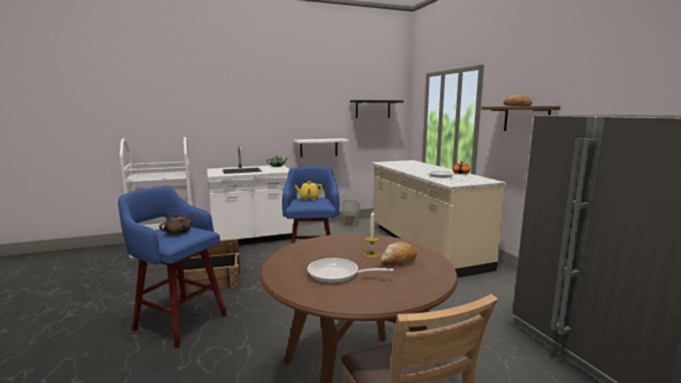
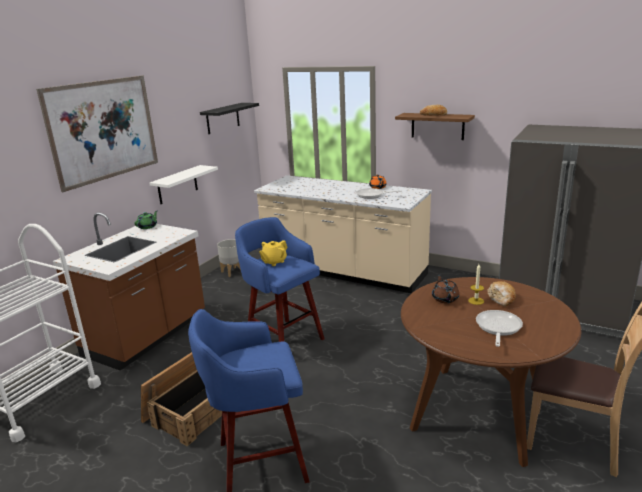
camera: 40 degrees left, 10 degrees up
(178, 232) = (260, 359): brown teapot -> brown teapot (445, 298)
(252, 238) = (147, 336): white counter -> brown counter
(263, 97) = (104, 130): none -> picture
(338, 274) = (497, 328): frying pan -> frying pan turned 135 degrees clockwise

